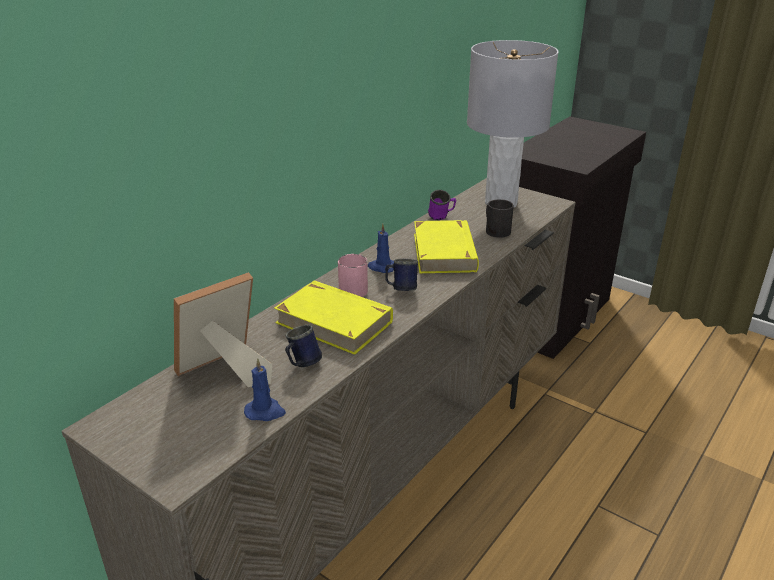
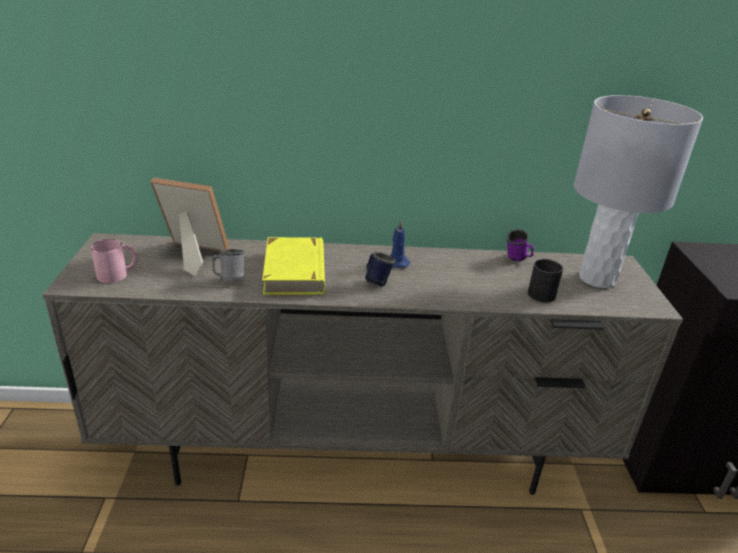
camera: 50 degrees right, 0 degrees up
(265, 412) = (162, 286): blue candle -> none
(302, 364) = (229, 279): blue mug -> grey mug
(354, 288) = (352, 262): pink mug -> pink mug (118, 274)
(445, 252) = (463, 280): yellow book -> none

